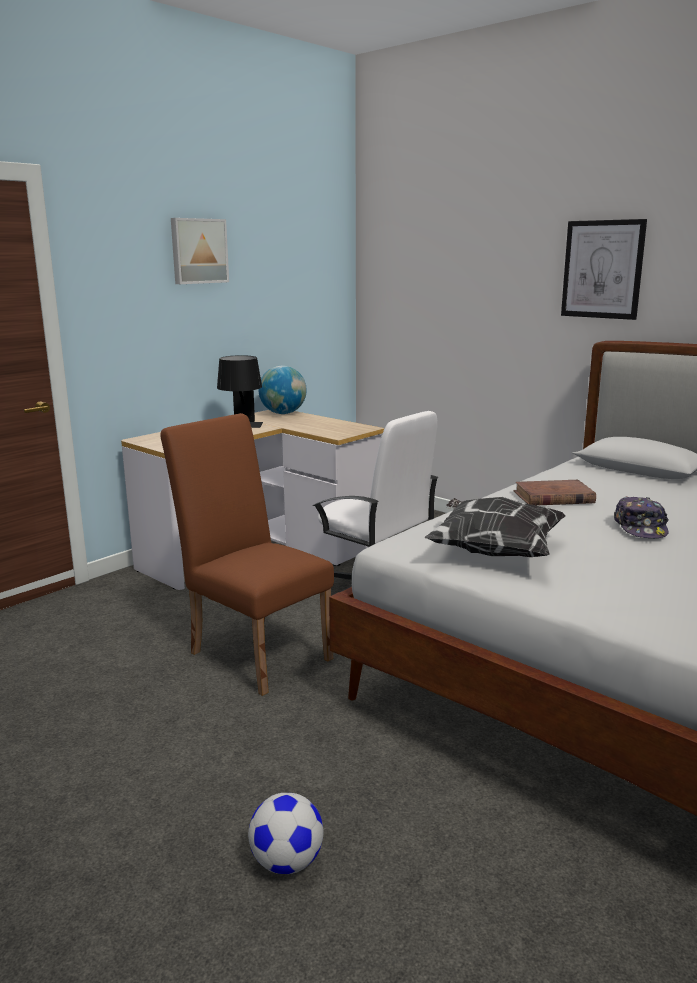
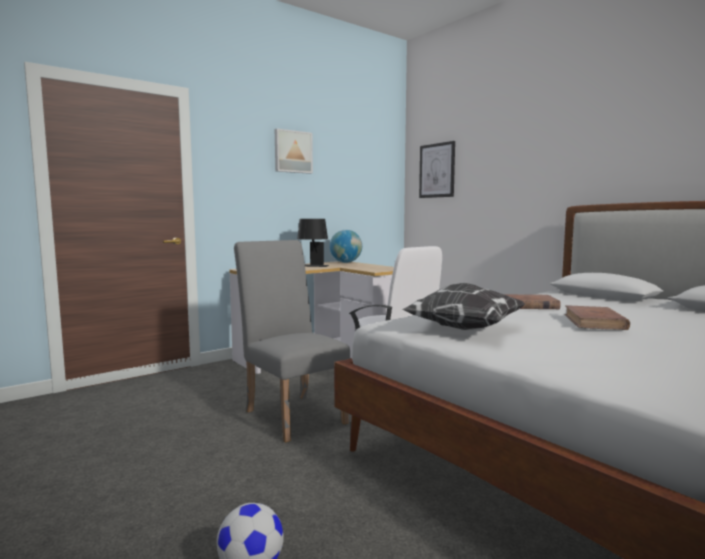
camera: 10 degrees right, 10 degrees down
(255, 651) = (292, 413): brown chair -> grey chair
(602, 269) = (573, 156): picture -> picture (437, 170)
(640, 528) = (594, 322): cap -> brown book

